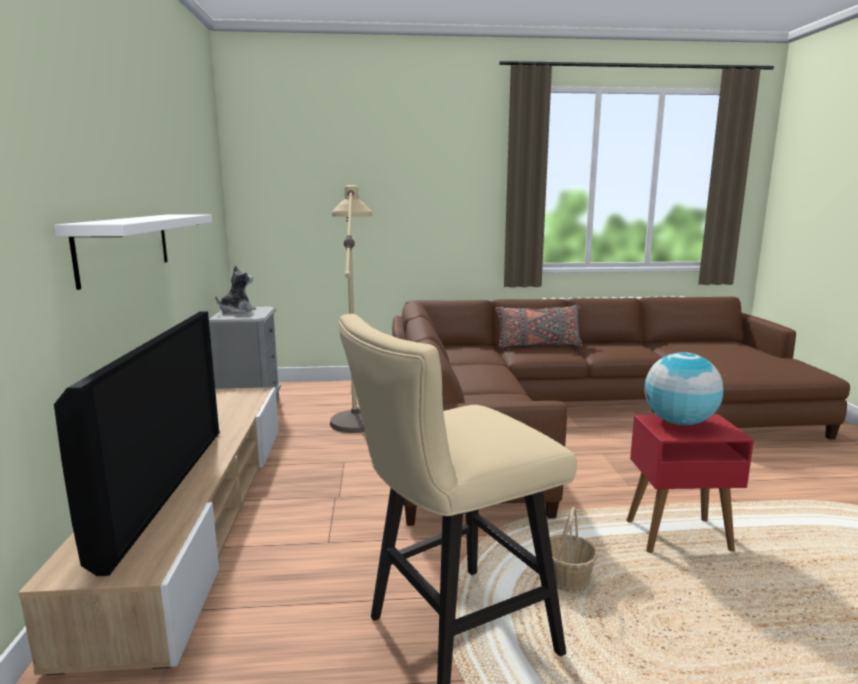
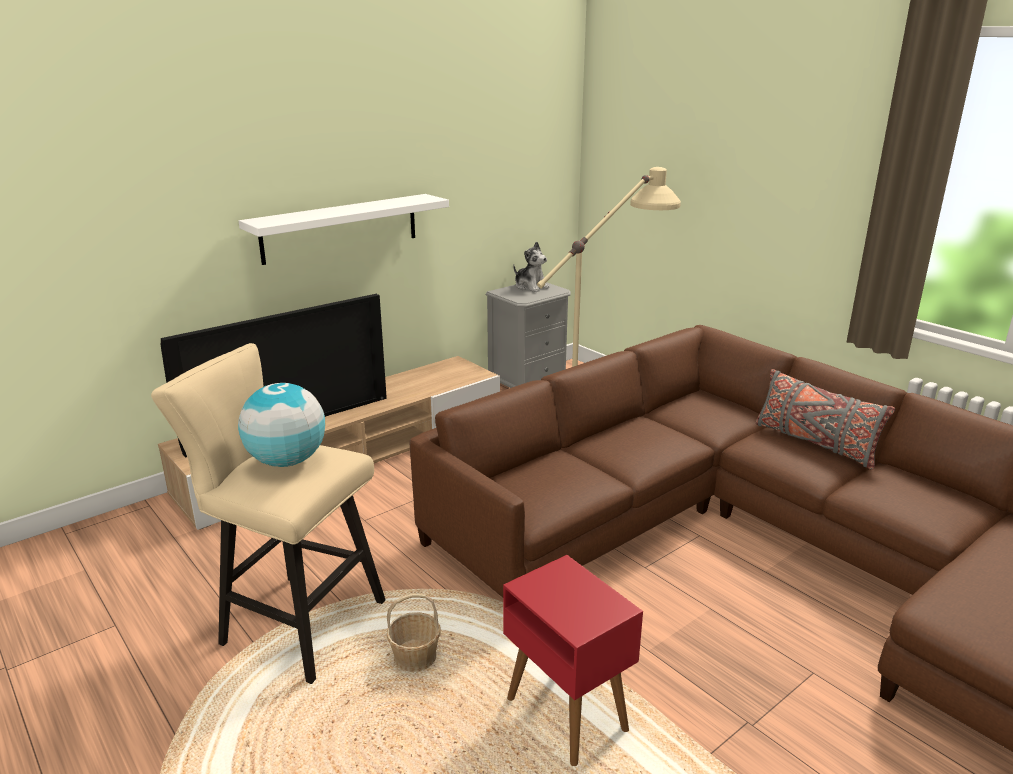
camera: 55 degrees right, 10 degrees up
(236, 310) = (530, 287): plush toy -> plush toy turned 45 degrees clockwise
(679, 422) = (573, 587): globe -> globe (287, 461)

